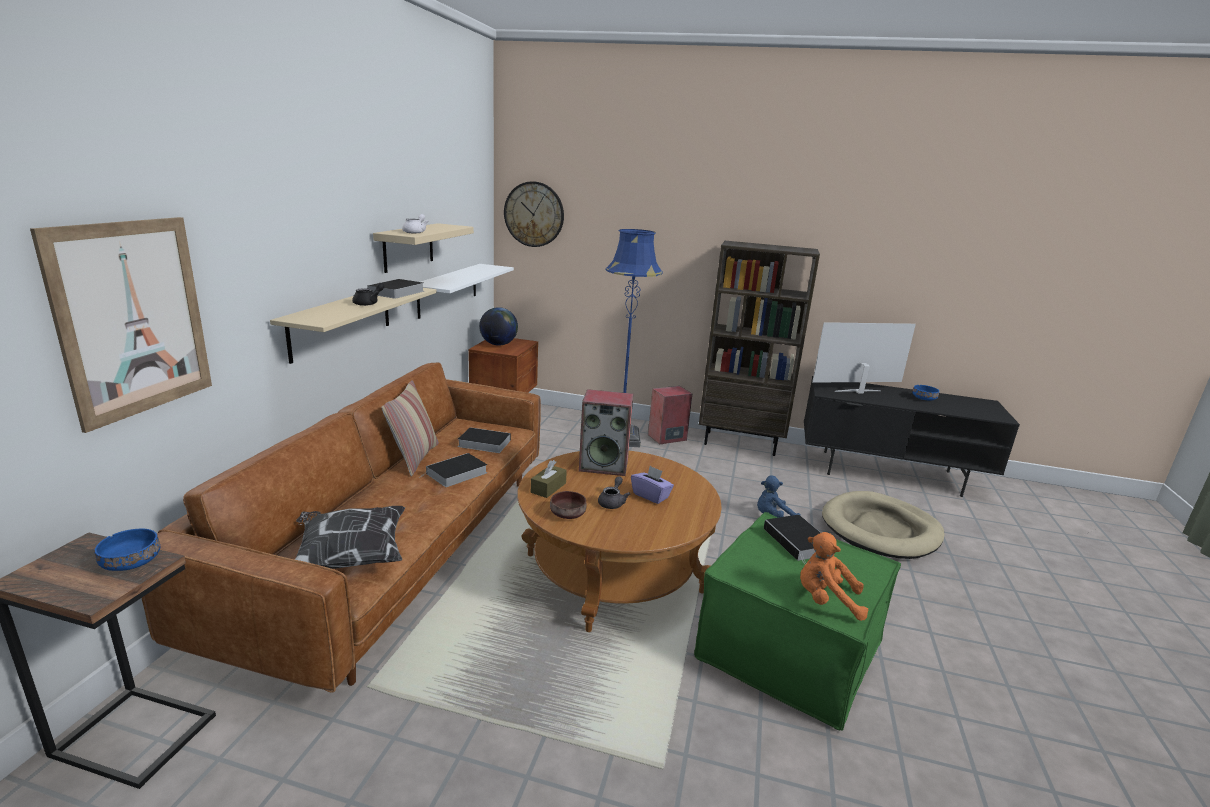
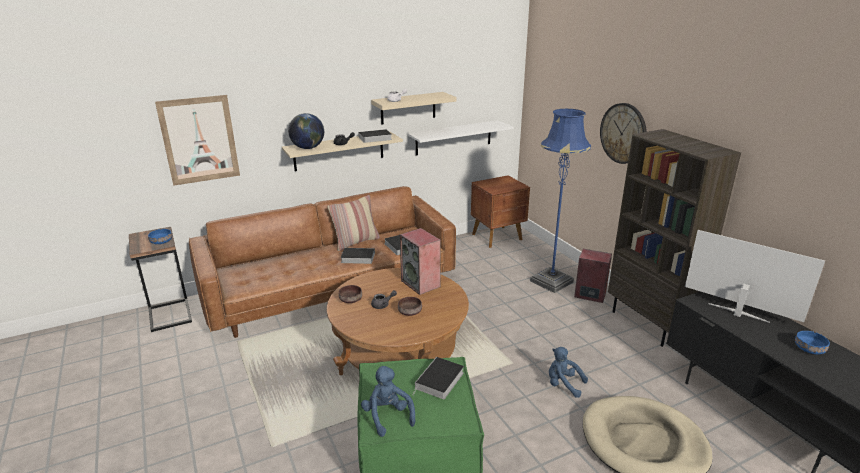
camera: 50 degrees right, 5 degrees up
(350, 556) = (258, 277): pillow -> none
(498, 344) = (497, 183): globe -> globe (308, 148)
(534, 214) = (544, 85): wall clock -> wall clock (623, 133)
(548, 488) = (369, 282): brown tissue box -> none
(651, 495) = (409, 312): purple tissue box -> brown bowl
(826, 600) = (387, 416): orange plush toy -> blue plush toy

